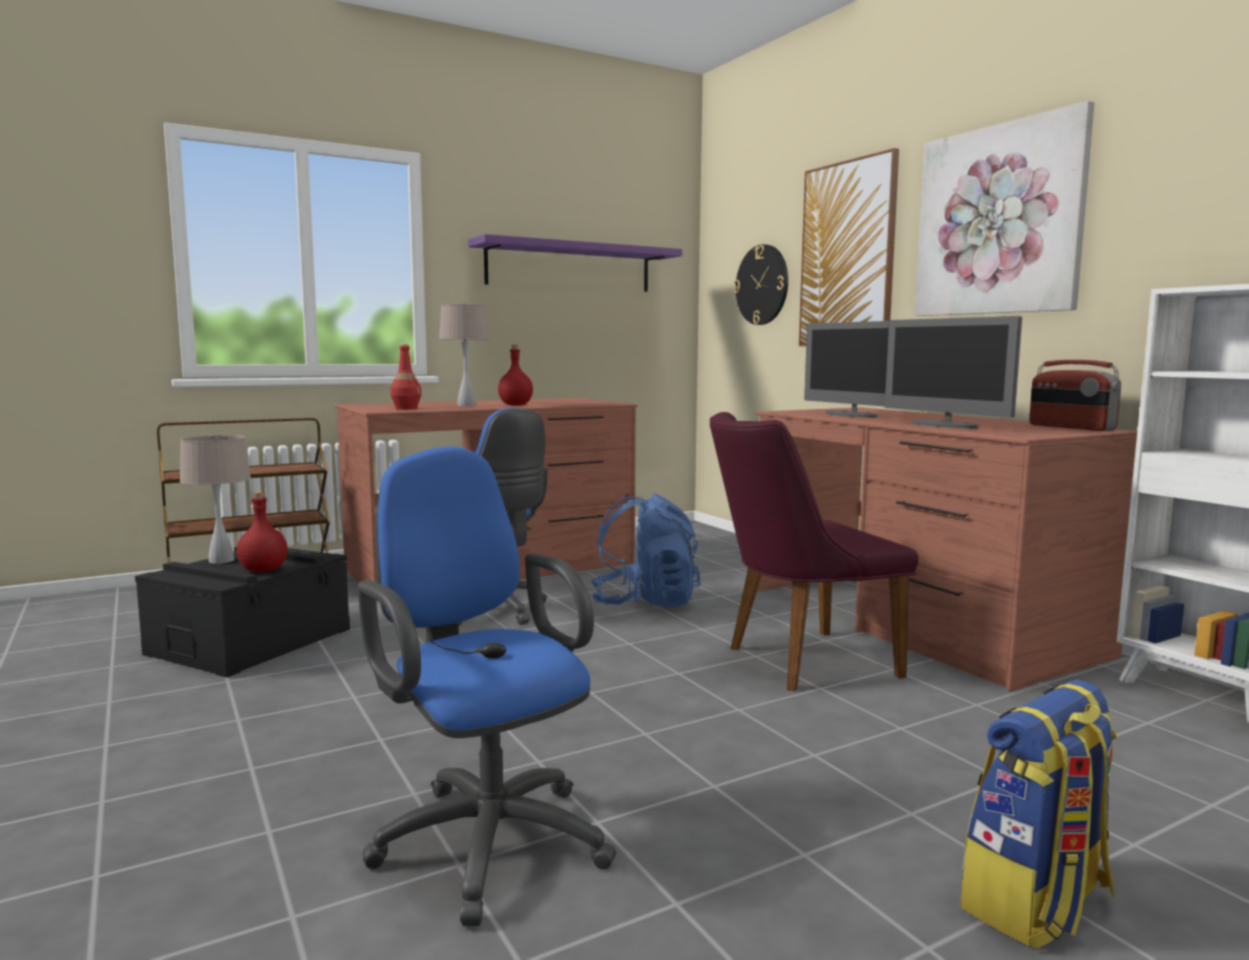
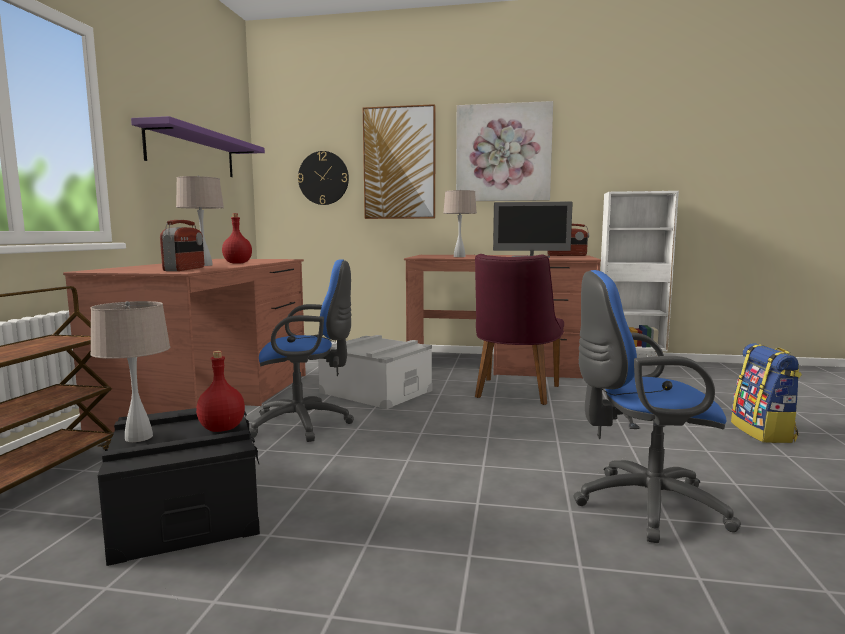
camera: 50 degrees left, 0 degrees up
(406, 408) = (185, 269): red bottle -> radio
(644, 602) = (375, 392): blue backpack -> grey storage box
(851, 415) = (459, 256): monitor -> beige table lamp

